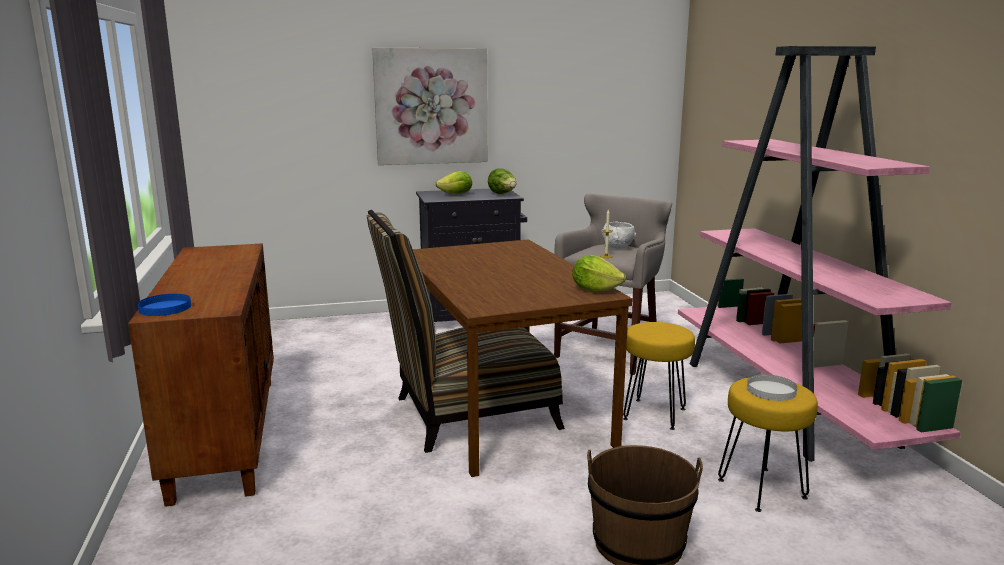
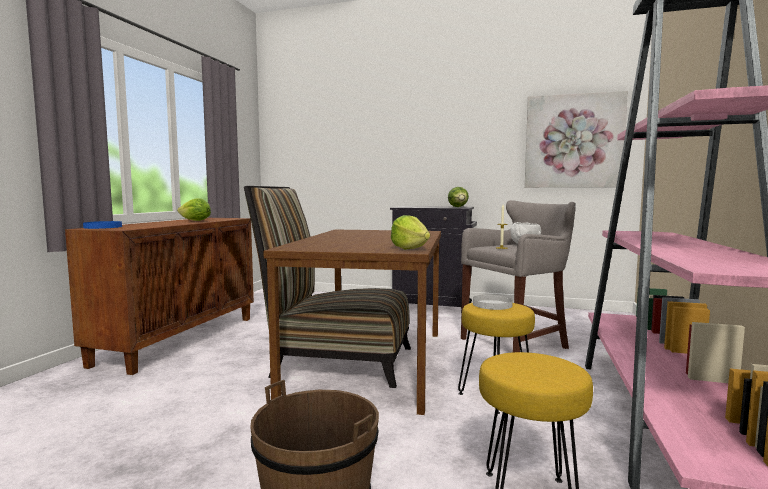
camera: 30 degrees right, 10 degrees down
(431, 106) = (417, 144): picture -> picture (573, 141)
(456, 194) = (424, 206): lettuce -> lettuce (195, 221)
(770, 390) = (531, 366): white plate -> white plate (492, 304)

